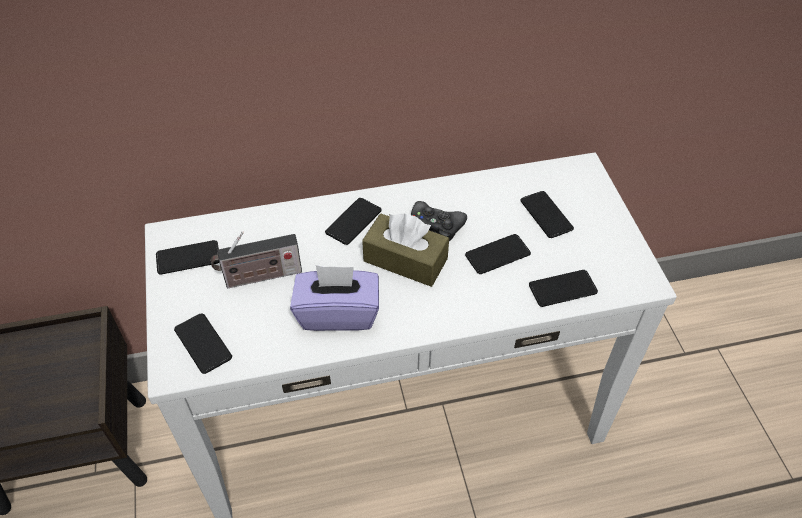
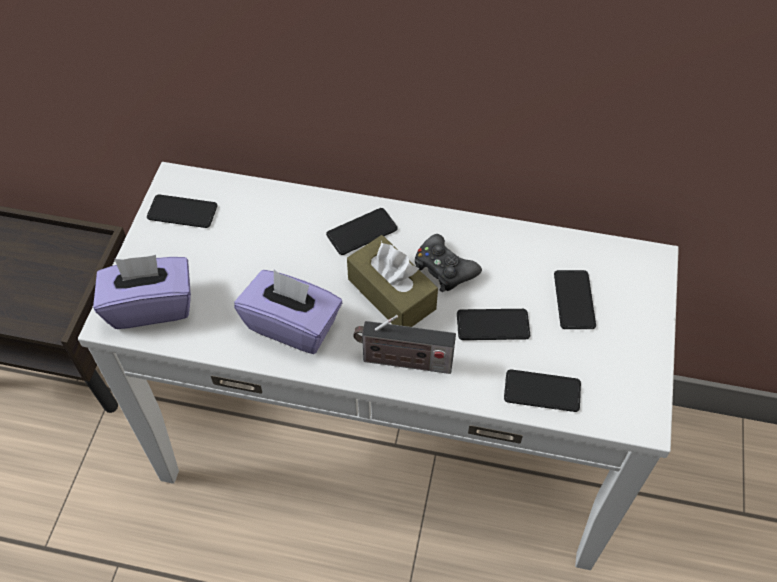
camera: 25 degrees right, 5 degrees up
(203, 343) = (151, 305): phone -> purple tissue box
(260, 277) = (238, 257): radio -> radio (403, 361)

